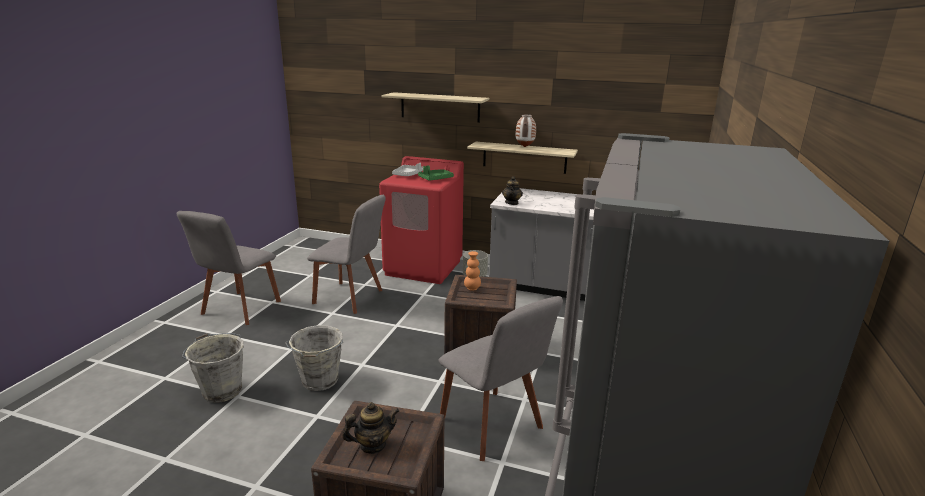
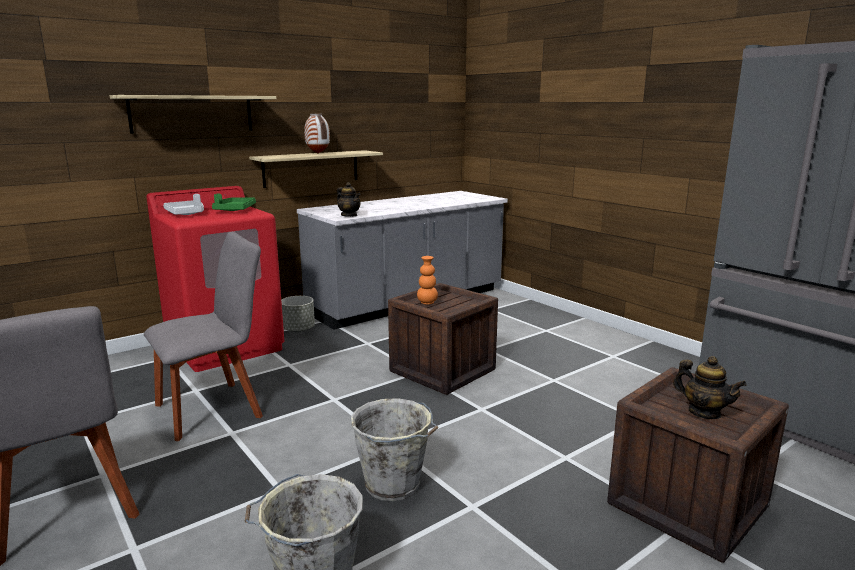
camera: 55 degrees left, 5 degrees down
(372, 445) = (704, 412): teapot -> teapot turned 120 degrees clockwise
(493, 426) = (583, 406): grey chair -> none

